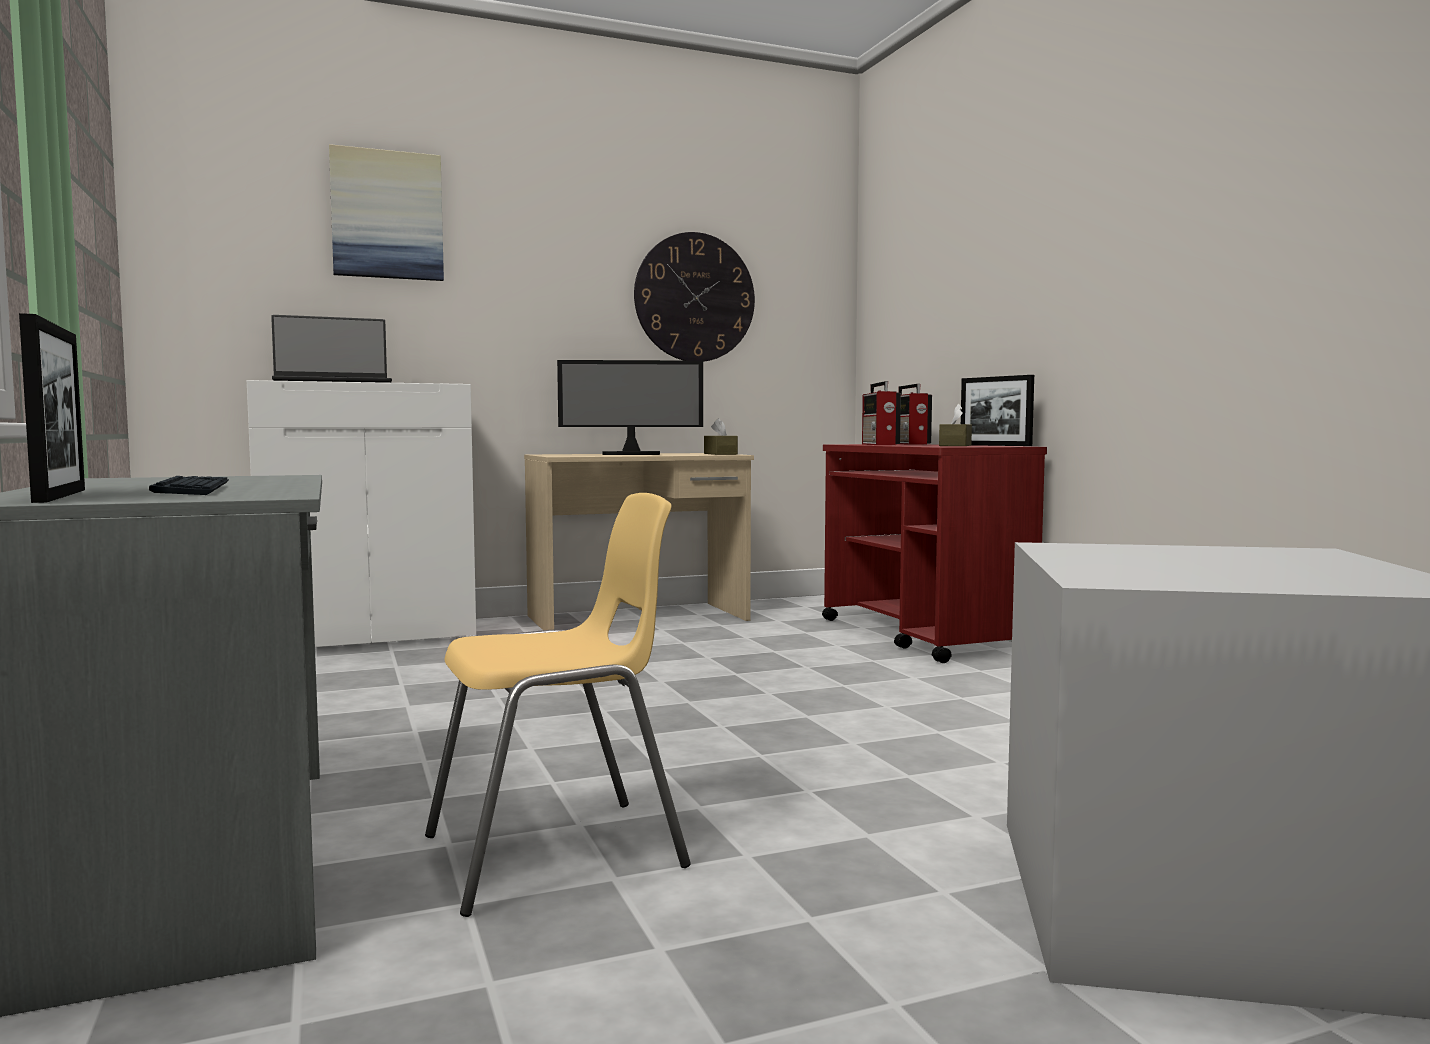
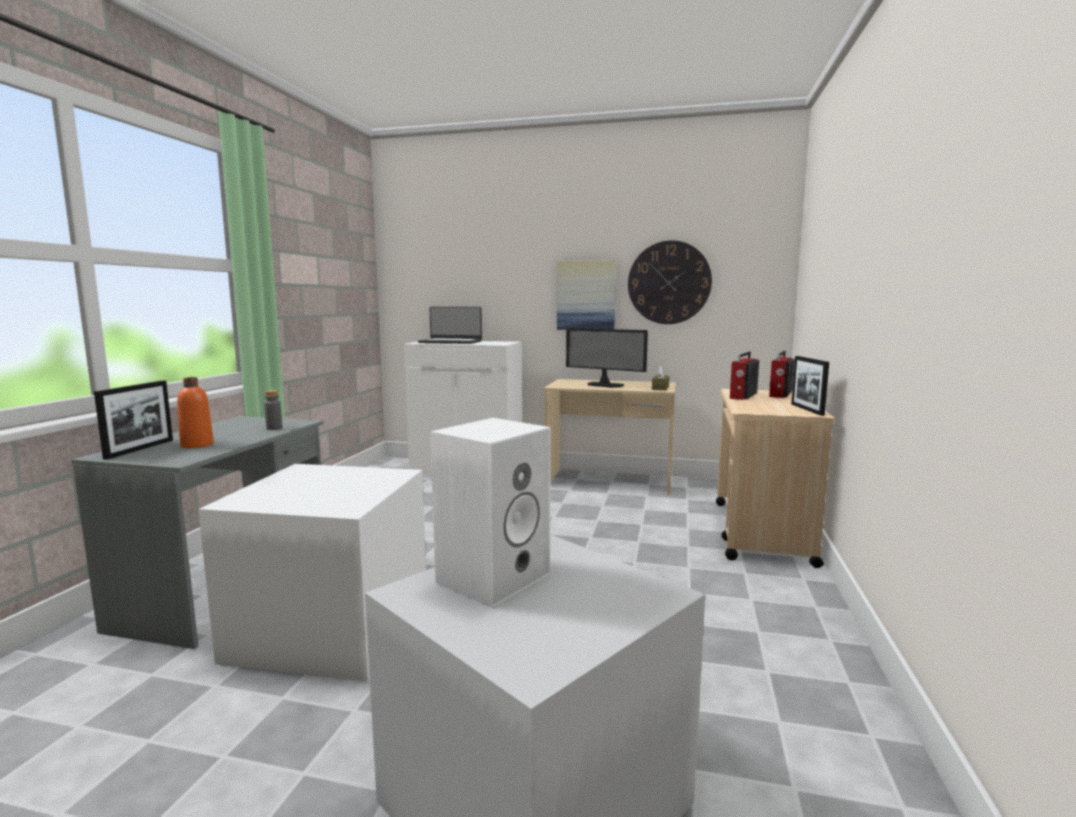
camera: 35 degrees right, 5 degrees up
(193, 489) = (197, 445): keyboard -> orange bottle
(267, 479) = (274, 428): none -> grey bottle
(387, 215) = (490, 248): picture -> picture (586, 295)
(558, 853) = (332, 629): yellow chair -> white storage box
(924, 635) = (761, 532): red cart -> beige cart
(955, 445) = (770, 408): brown tissue box -> none
(1135, 563) = (493, 576): none -> white speaker

